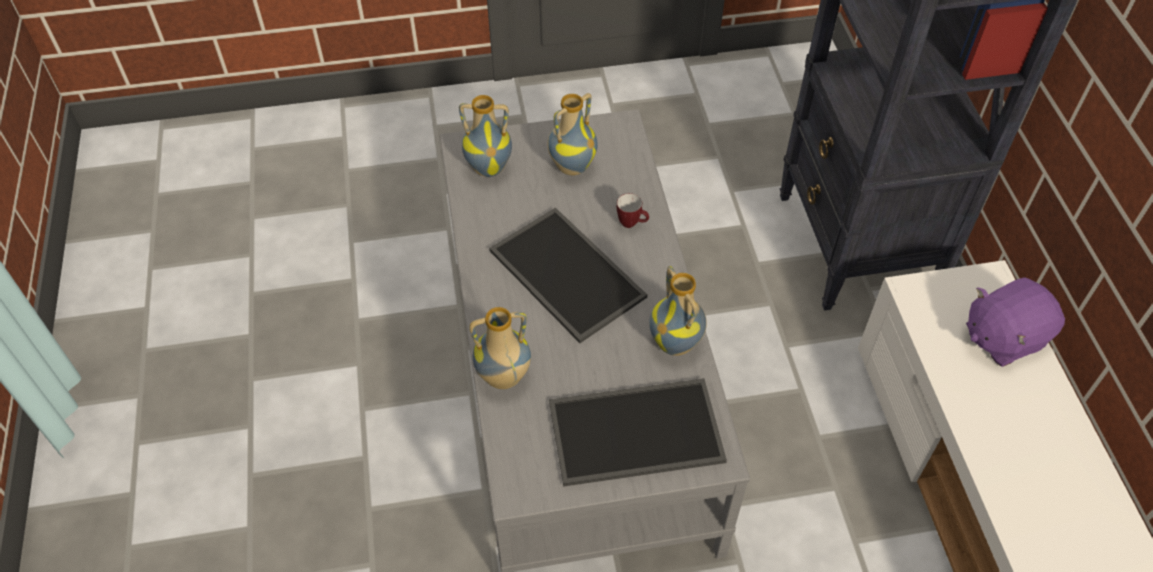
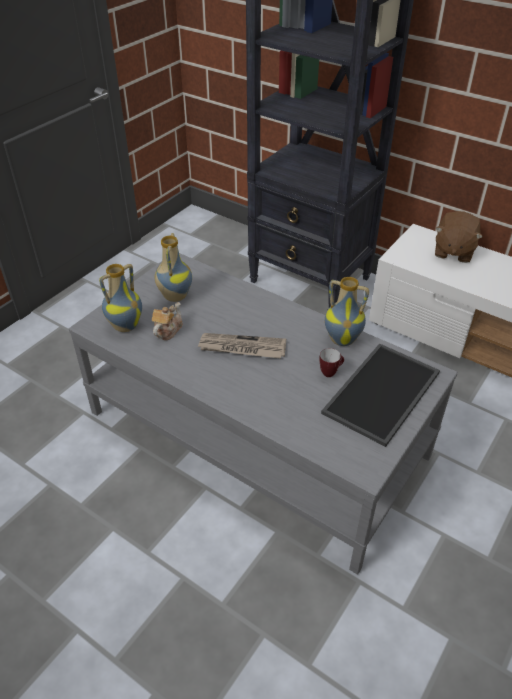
camera: 45 degrees left, 10 degrees down
(503, 378) = (280, 421): vase -> none
(520, 201) = (167, 330): none -> teapot
(564, 274) = (242, 348): tray -> newspaper
(632, 223) = (245, 302): mug -> mug (330, 372)
(1003, 337) = (453, 251): purple plush toy -> brown plush toy

